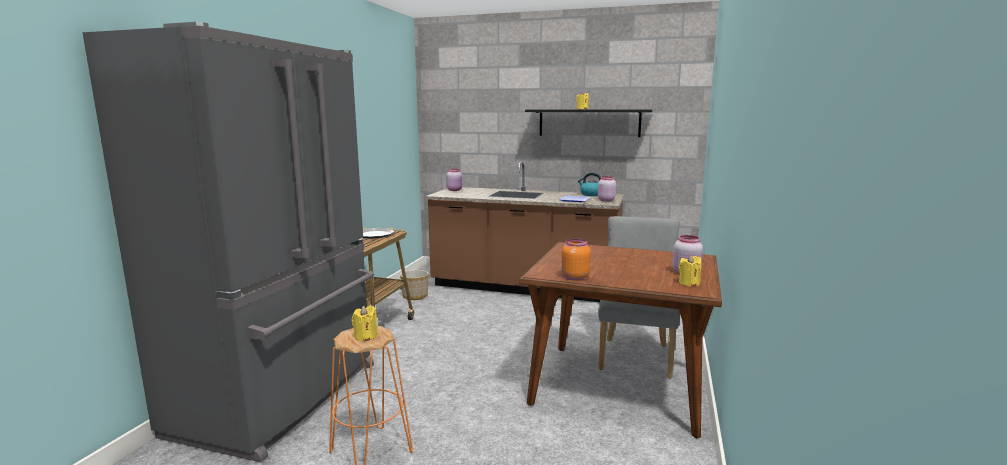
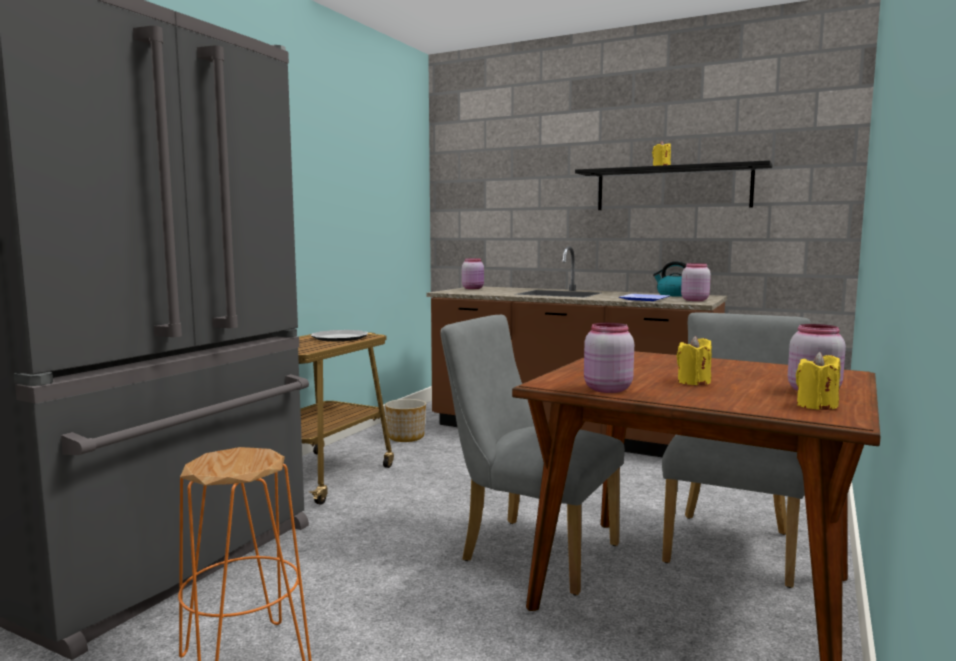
camera: 10 degrees right, 5 degrees down
(366, 336) = (236, 462): yellow candle -> yellow candle (693, 382)
(519, 369) = (529, 550): none -> grey chair
(574, 277) = (606, 389): orange jar -> pink jar

